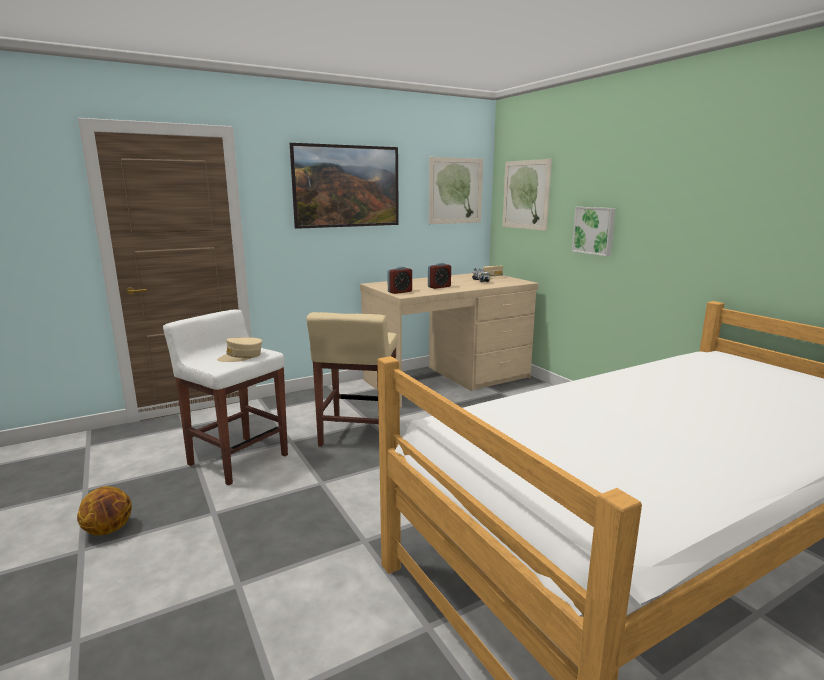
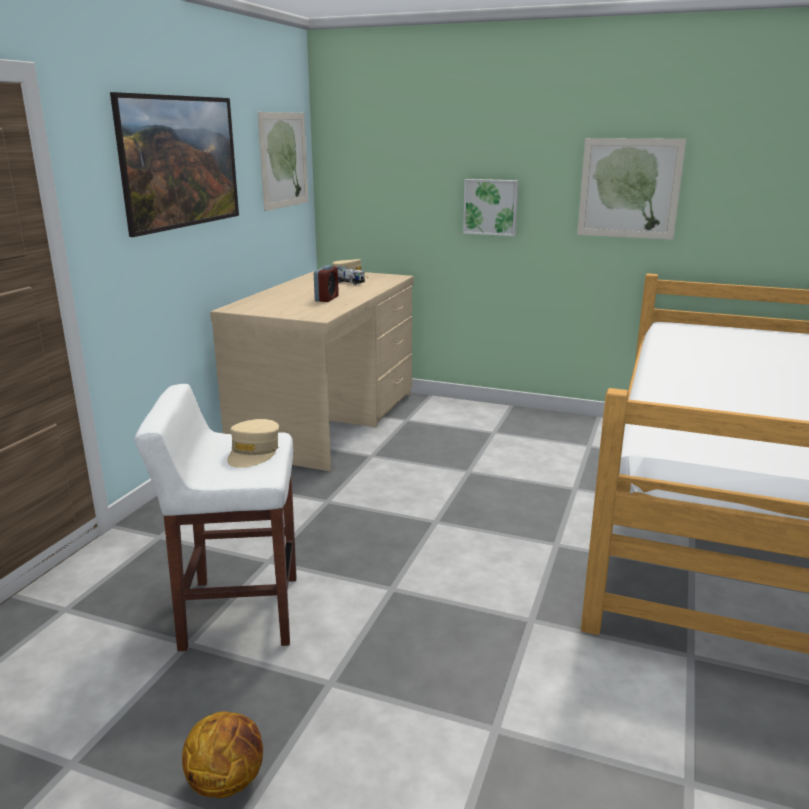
camera: 40 degrees left, 5 degrees up
(357, 435) = (338, 521): beige stool -> none
(400, 292) = (301, 314): alarm clock -> none
(526, 195) = (377, 163): picture -> picture (629, 188)

